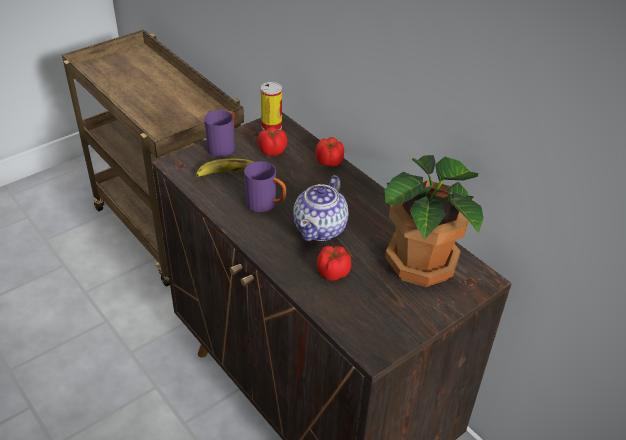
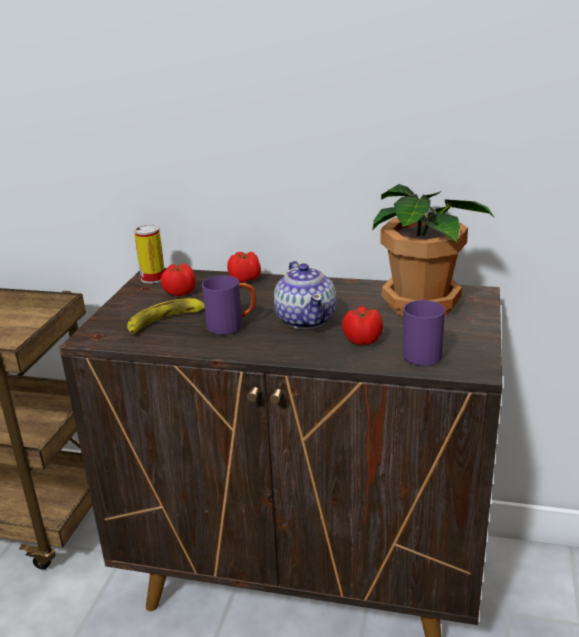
camera: 35 degrees left, 15 degrees down
(224, 146) = (124, 307): purple mug -> purple mug (419, 353)

